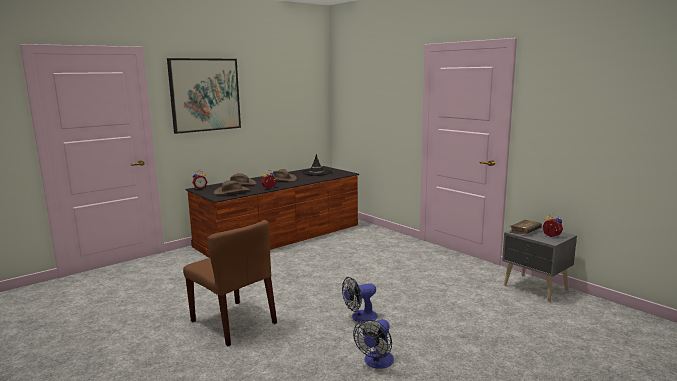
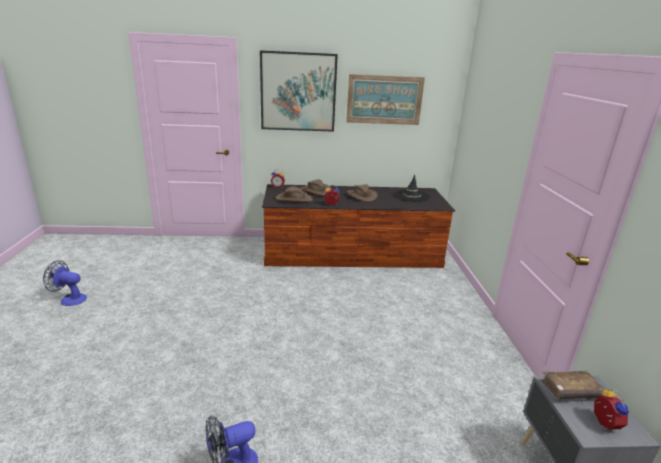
camera: 35 degrees right, 10 degrees up
(234, 322) = (193, 337): brown chair -> none
(276, 95) = (384, 100): none -> picture
(360, 317) = (293, 393): fan -> fan (69, 299)

